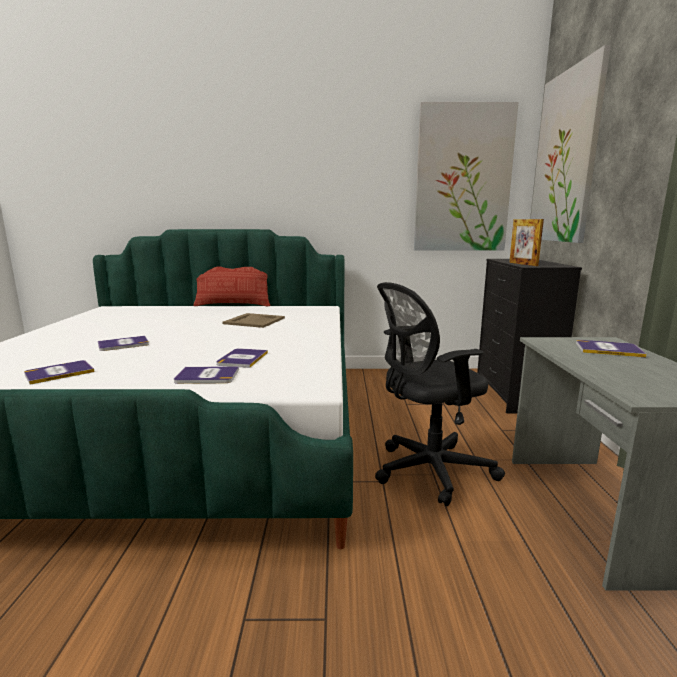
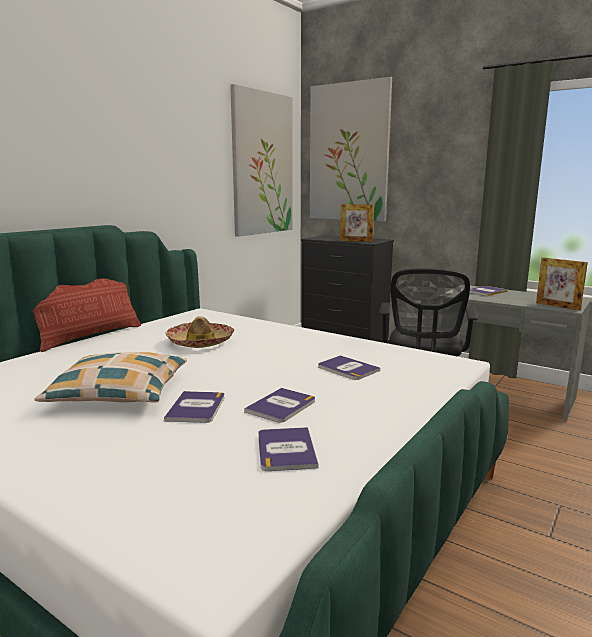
camera: 55 degrees left, 0 degrees up
(139, 328) = (120, 392): none -> pillow
(207, 376) = (388, 387): book -> book (281, 406)
(255, 321) = (200, 342): beige tray -> hat
(635, 389) = (557, 306): none -> picture frame

